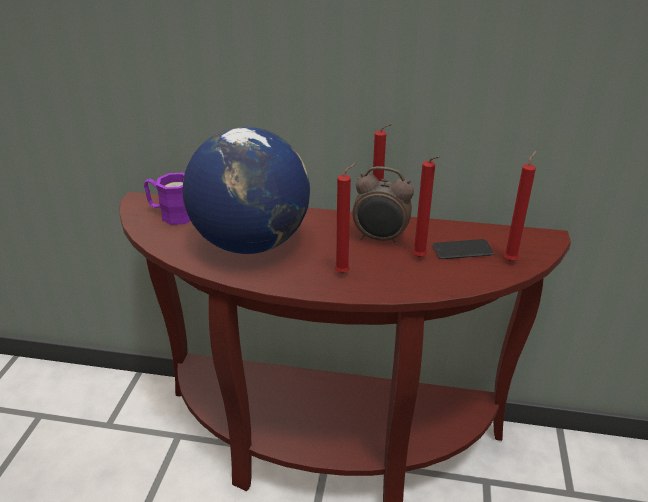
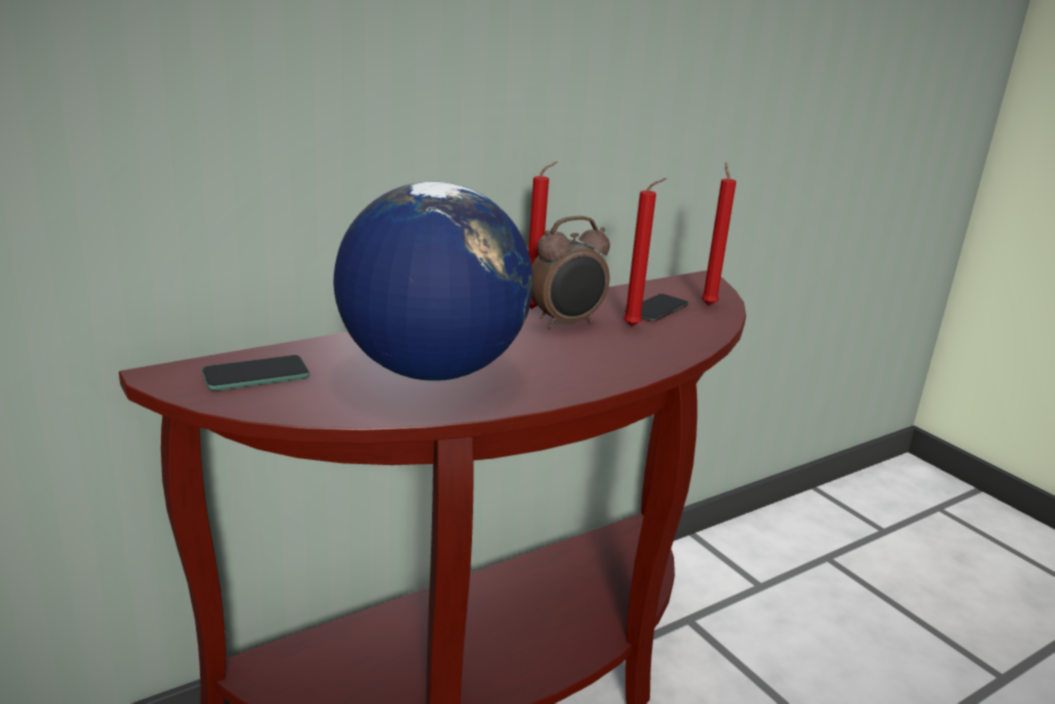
camera: 45 degrees left, 10 degrees down
(172, 214) = (256, 375): purple mug -> phone
(344, 273) = (589, 363): red candle -> none

